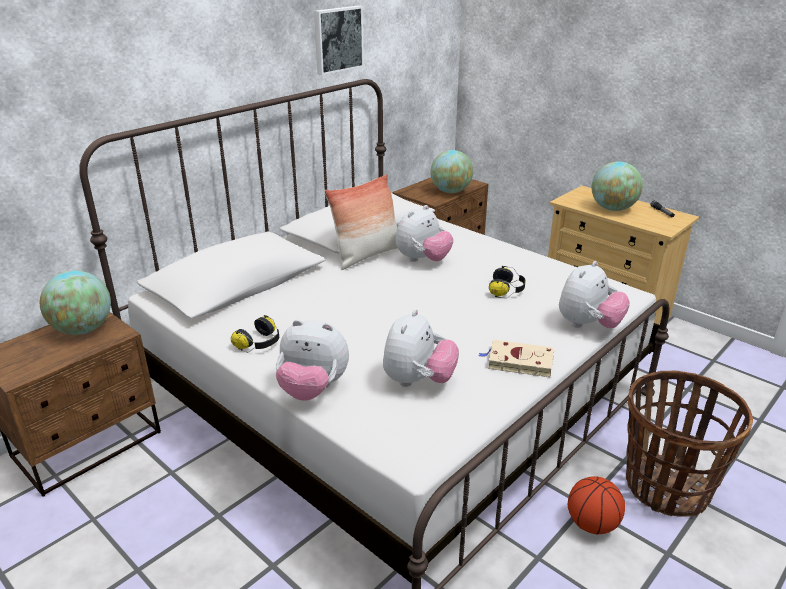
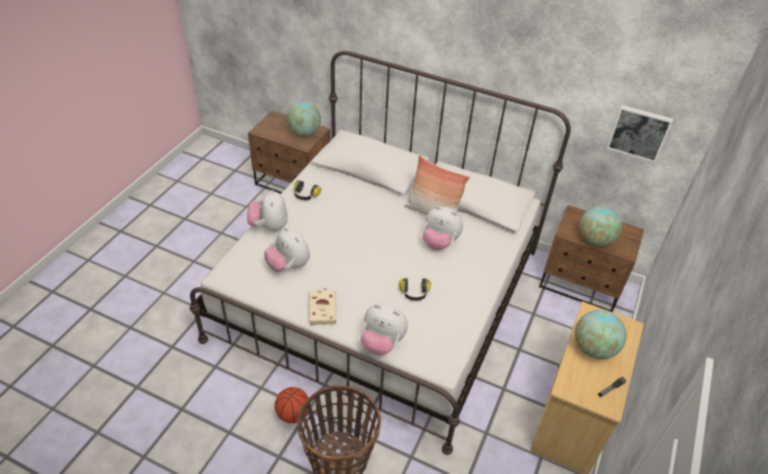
camera: 70 degrees right, 15 degrees up
(337, 39) = (544, 69): picture -> picture (639, 132)
(418, 381) = (288, 265): plush toy -> plush toy turned 45 degrees clockwise

